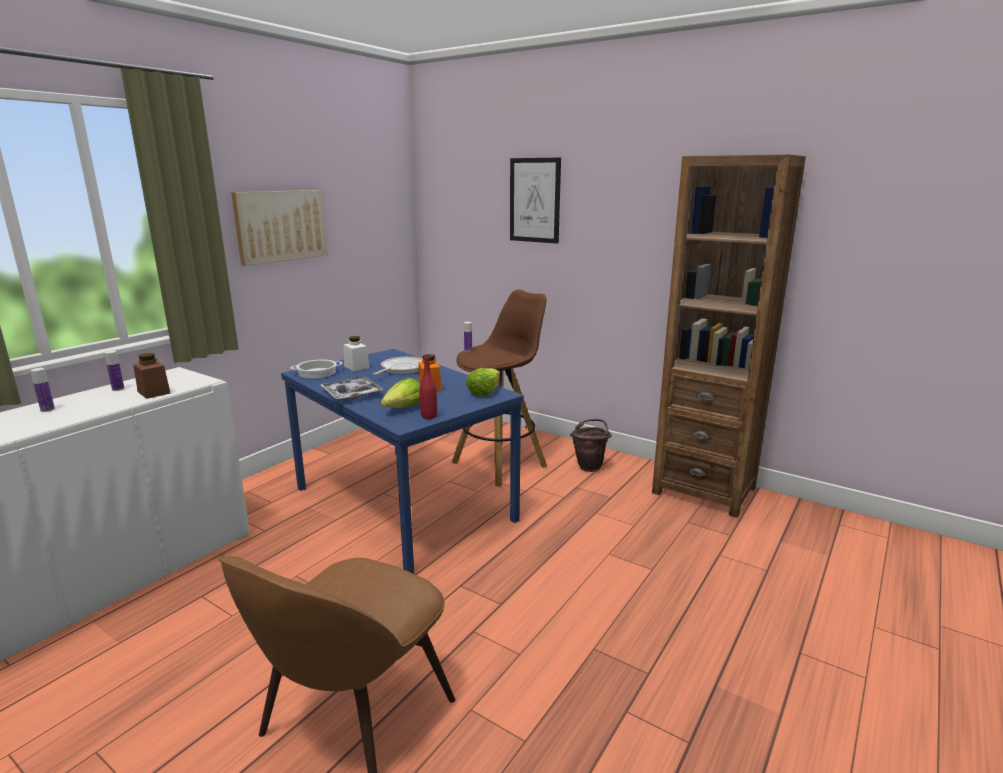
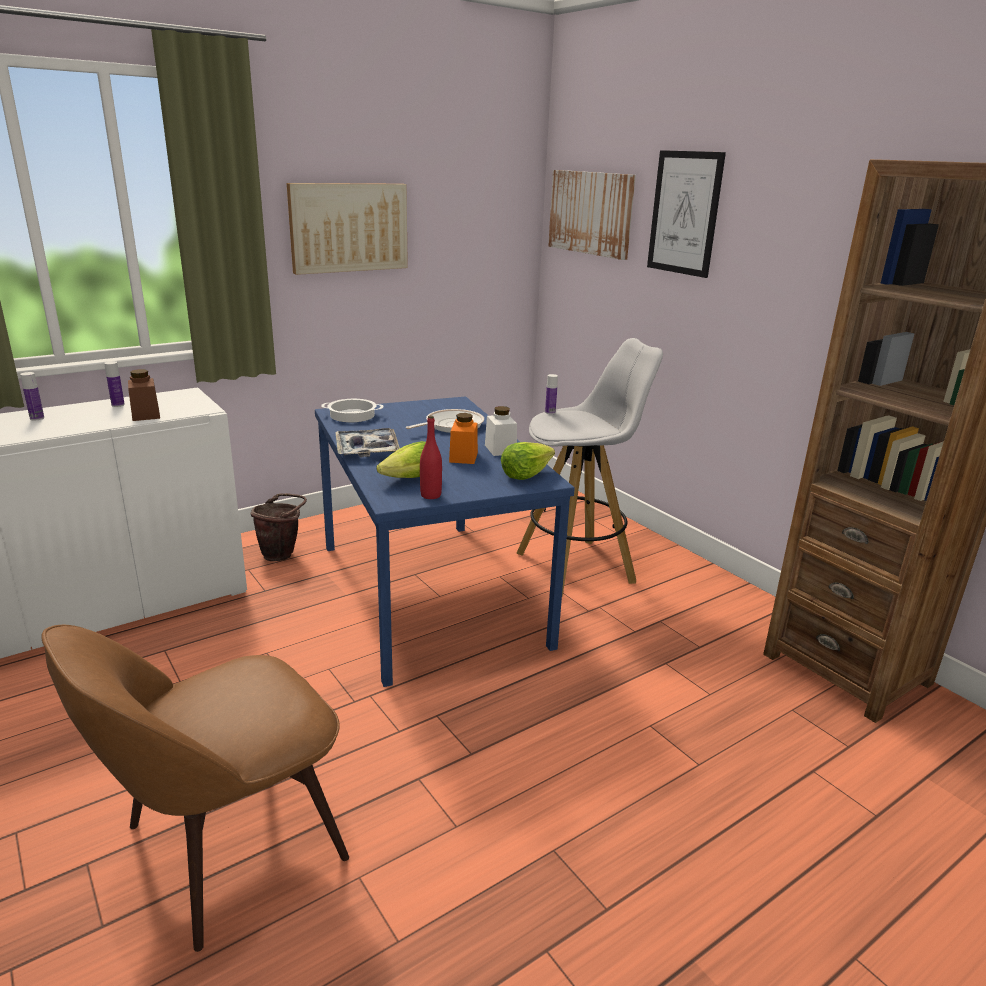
camera: 20 degrees right, 5 degrees up
(356, 367) = (402, 414): white jar -> white jar (500, 449)
(457, 205) = (591, 213): none -> picture
(500, 464) = (577, 567): brown stool -> white stool
(590, 466) = (696, 596): brown bucket -> brown bucket (282, 554)

